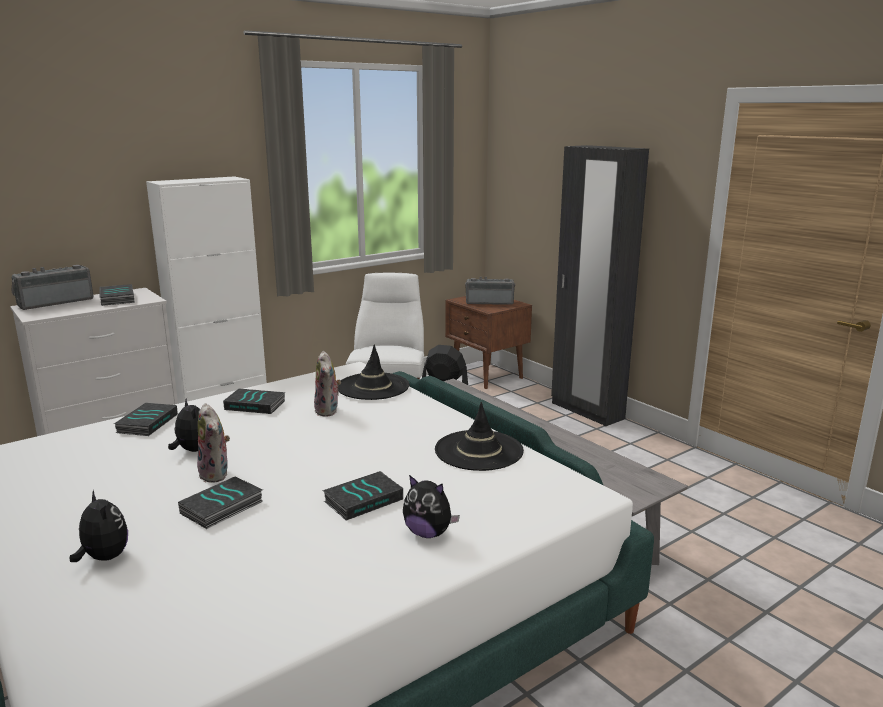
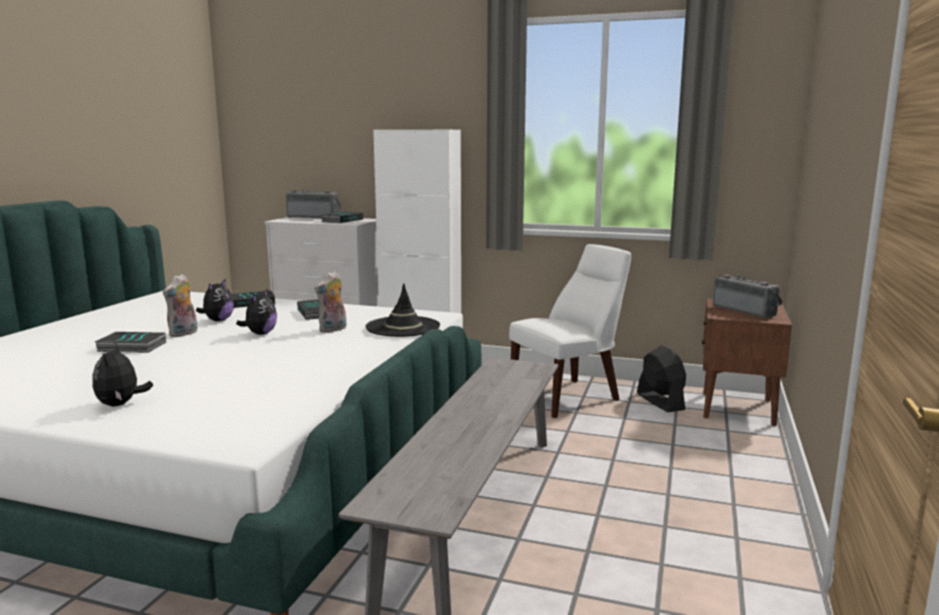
camera: 55 degrees right, 5 degrees down
(103, 558) = (48, 343): plush toy -> plush toy (260, 333)
(363, 499) = (170, 374): book -> none
(479, 450) = (307, 386): black hat -> none
(586, 411) = (769, 485): black wardrobe -> none

